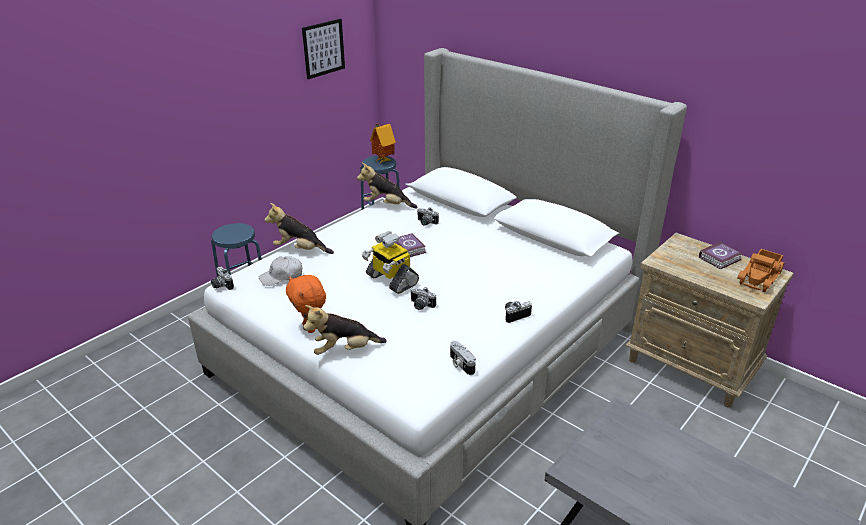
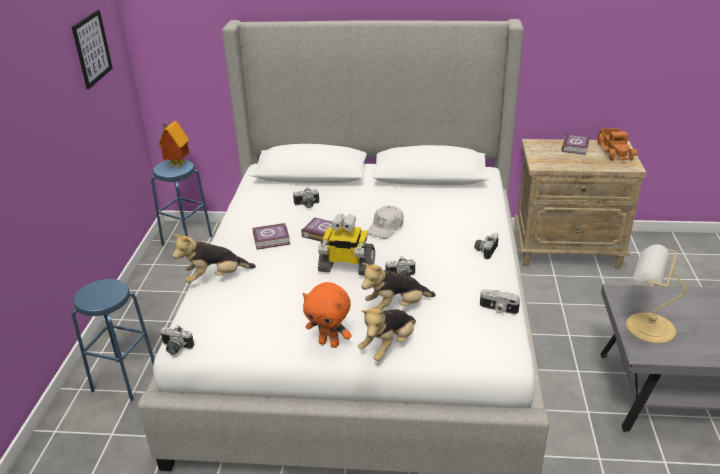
camera: 35 degrees left, 0 degrees up
(282, 277) = (235, 310): white cap -> white cap (386, 228)
(368, 239) = (272, 240): none -> book
(386, 205) = (246, 203): plush toy -> plush toy (396, 308)
(606, 452) = (647, 327): none -> table lamp

